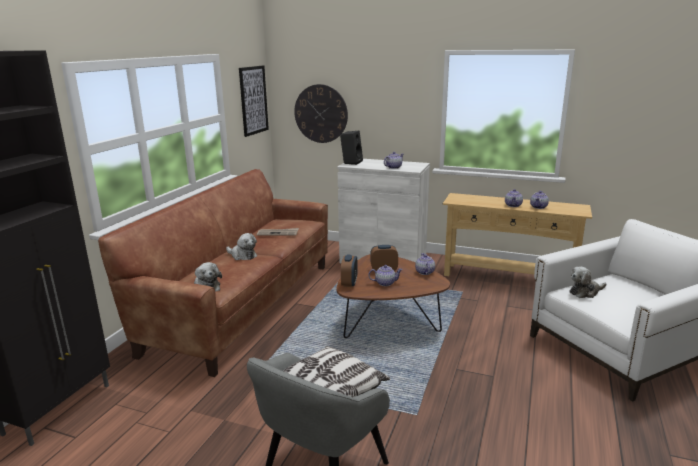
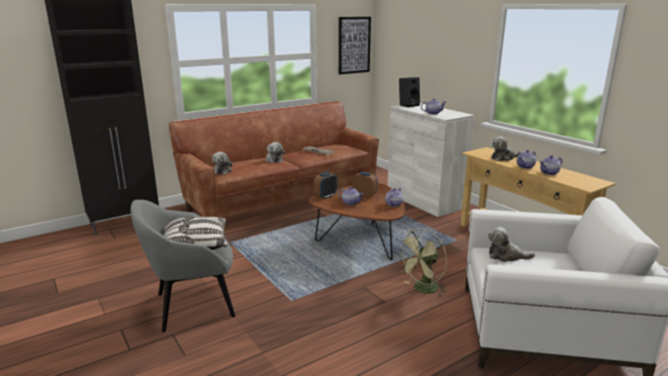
camera: 35 degrees right, 0 degrees up
(321, 113) = (406, 61): wall clock -> none
(483, 201) = (503, 158): none -> plush toy
(503, 350) = (422, 290): none -> green fan

